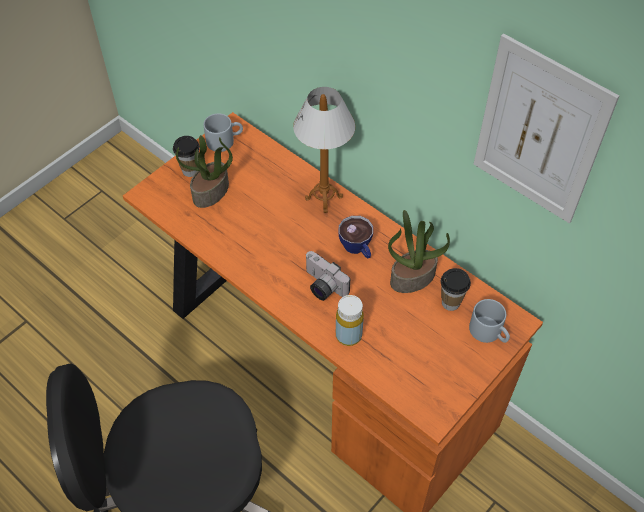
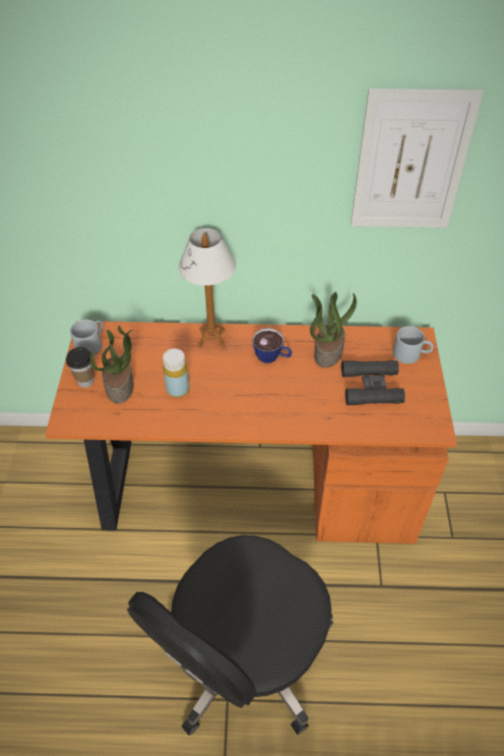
camera: 40 degrees left, 5 degrees down
(322, 286) = (274, 397): camera -> none
(348, 335) = (328, 417): yellow bottle -> yellow bottle (178, 389)
(416, 336) = (371, 387): none -> black binoculars
(450, 302) = (368, 352): cup -> none

